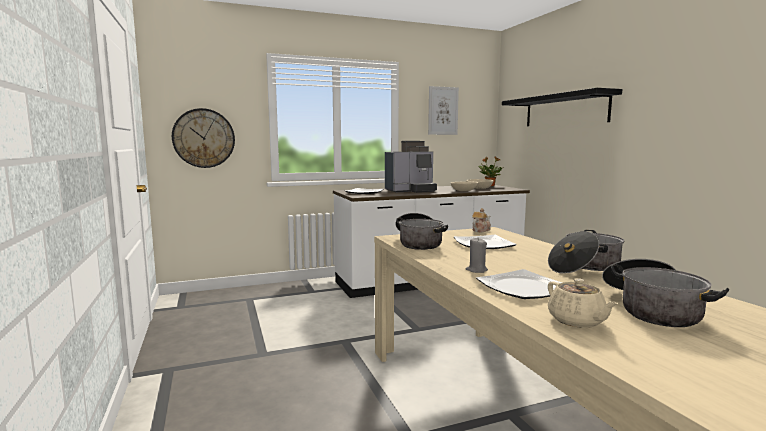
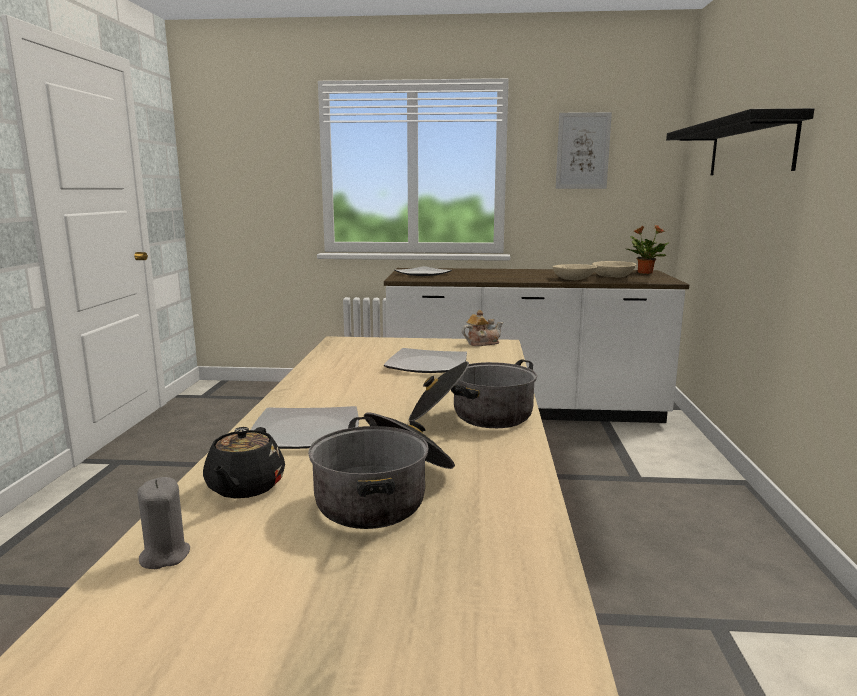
camera: 25 degrees right, 5 degrees up
(204, 138) = (244, 195): wall clock -> none
(411, 190) = (495, 274): coffee machine -> none
(419, 243) = (351, 352): cooking pot -> none
(476, 270) = (317, 399): grey candle -> grey candle (164, 555)
(577, 321) = (245, 487): beige teapot -> black teapot

